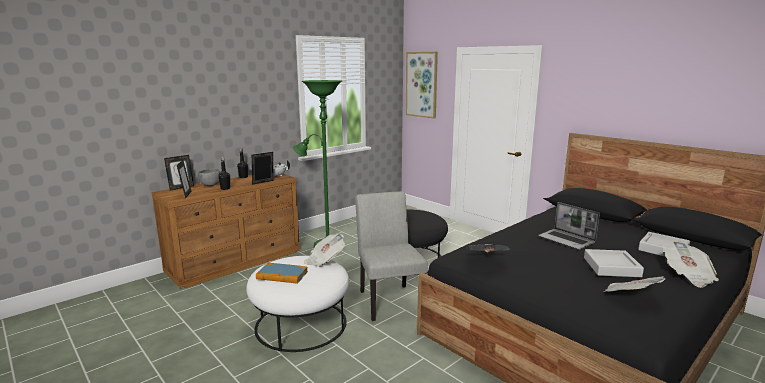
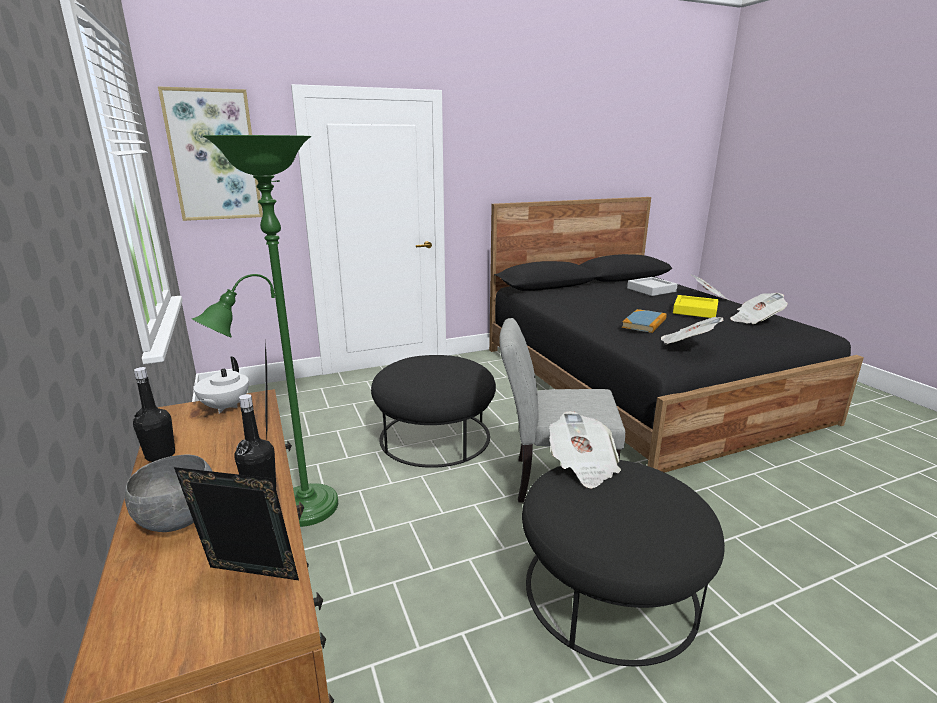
camera: 70 degrees left, 5 degrees up
(181, 187) = (116, 599): picture frame -> none
(282, 275) = (641, 520): book -> book (644, 323)
(301, 324) = (609, 590): white ottoman -> black ottoman
(567, 240) = (626, 308): laptop -> none
(611, 267) = (695, 310): grey tray -> yellow tray

